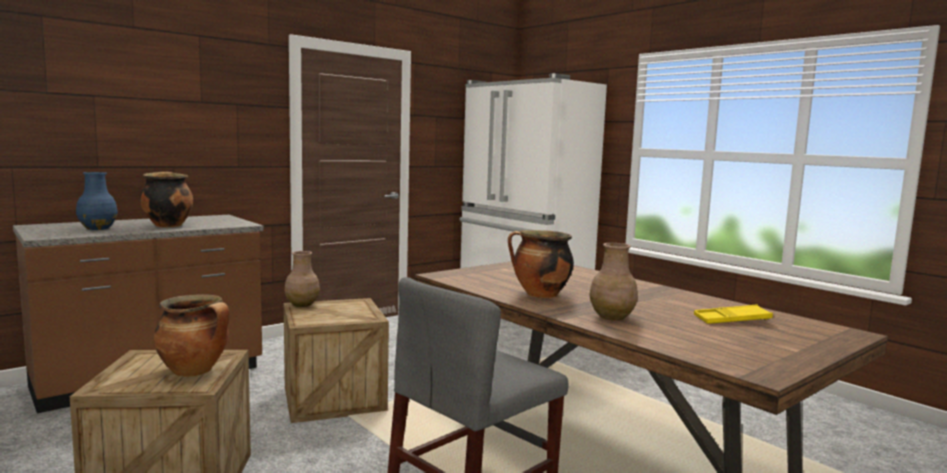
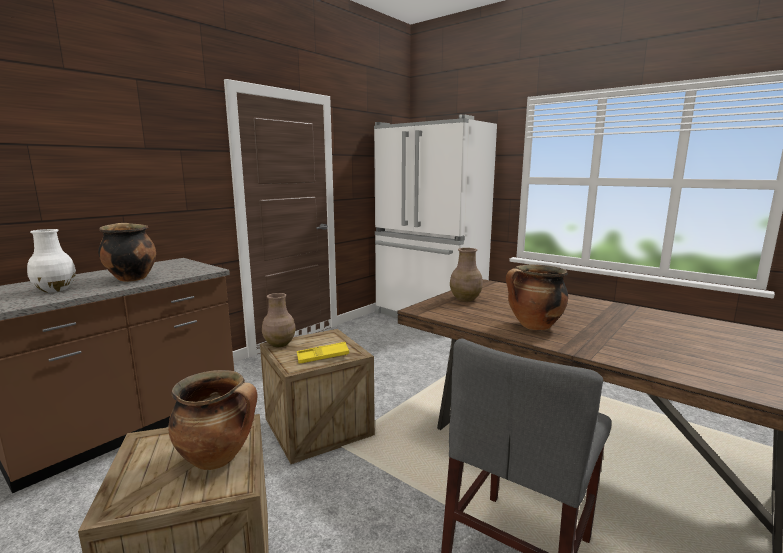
camera: 10 degrees left, 5 degrees up
(98, 228) = (55, 289): blue vase -> white vase
(612, 317) = (628, 349): brown vase -> brown vase (466, 299)
(732, 320) = (724, 340): yellow tray -> yellow tray (323, 356)

